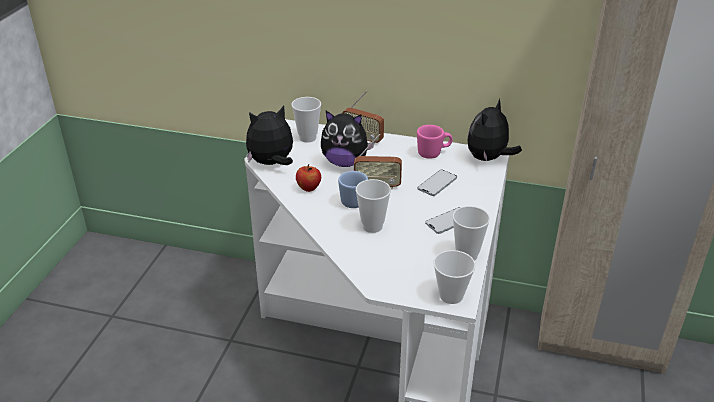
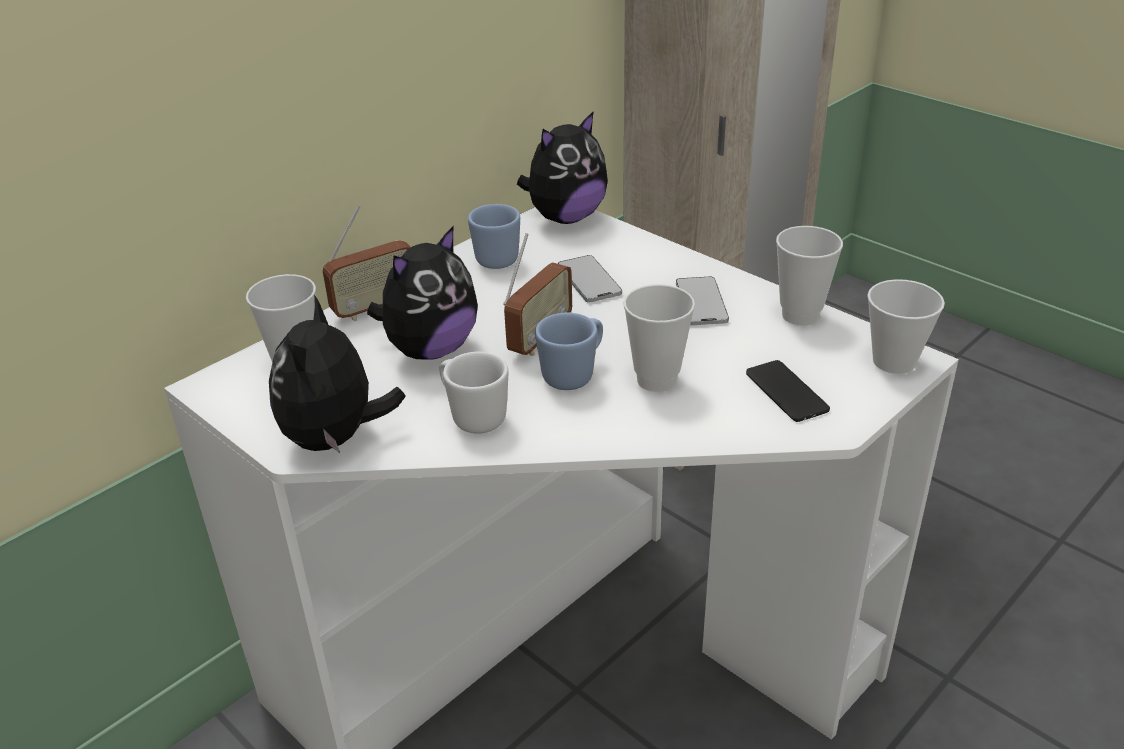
camera: 60 degrees left, 0 degrees up
(309, 188) = (472, 416): apple -> white mug
(394, 266) = (786, 392): none -> phone
(433, 153) = (500, 257): pink mug -> blue mug
(488, 159) = (565, 217): plush toy -> plush toy turned 105 degrees counterclockwise

